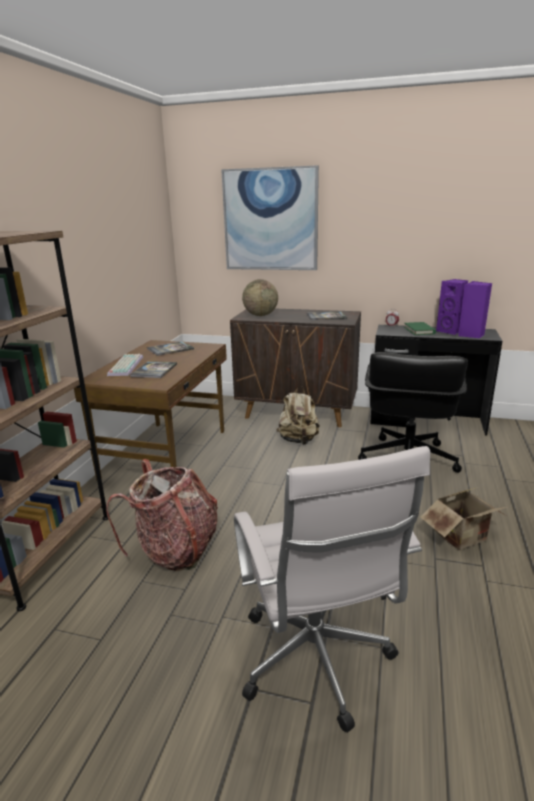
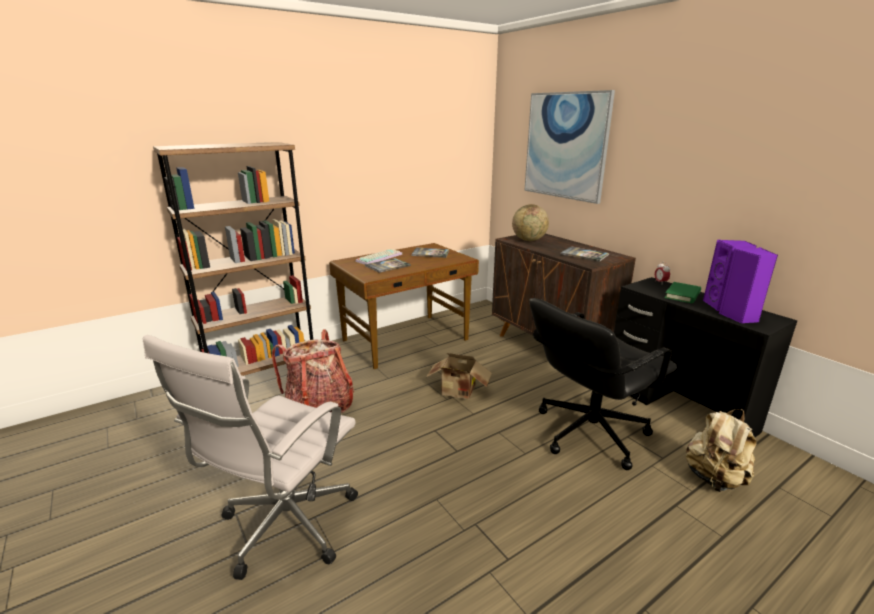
camera: 40 degrees right, 0 degrees up
(298, 440) = (515, 371): beige backpack -> beige backpack (714, 479)
(463, 538) = (529, 526): cardboard box -> cardboard box (458, 393)

